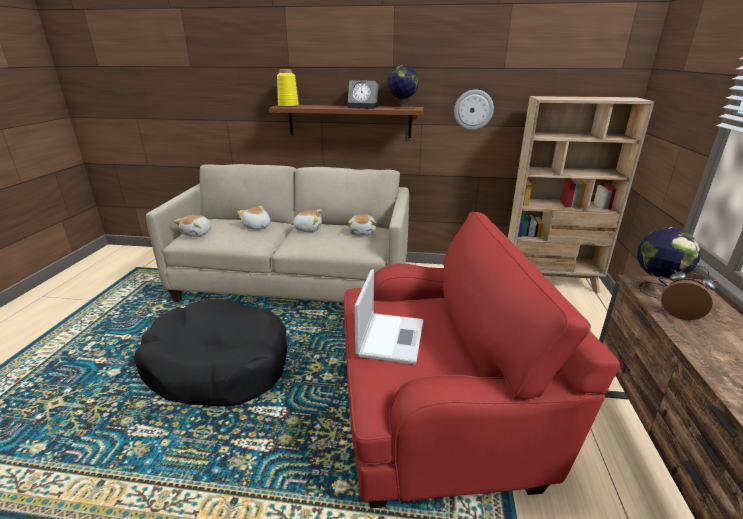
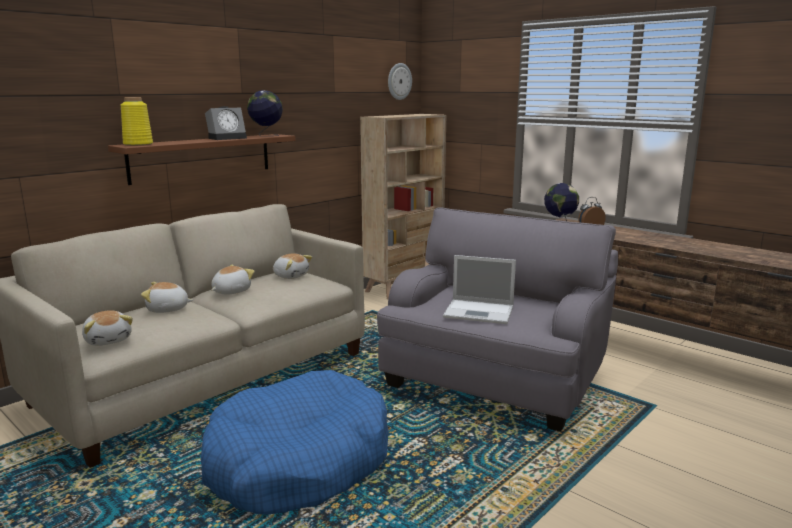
camera: 55 degrees left, 10 degrees down
(218, 366) = (298, 461): black dog bed -> blue dog bed
(391, 337) = (480, 312): laptop -> laptop turned 150 degrees clockwise
(439, 412) = (496, 377): red armchair -> grey armchair
(473, 110) = (317, 133): wall clock -> wall clock (399, 81)

